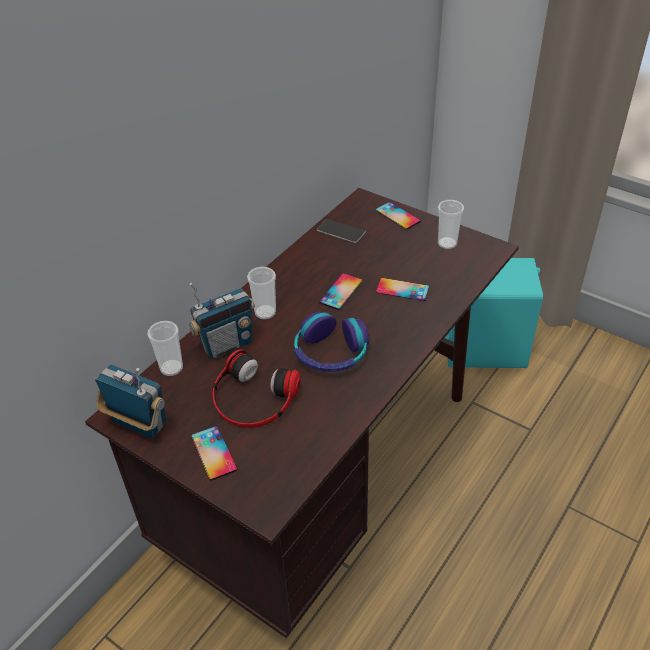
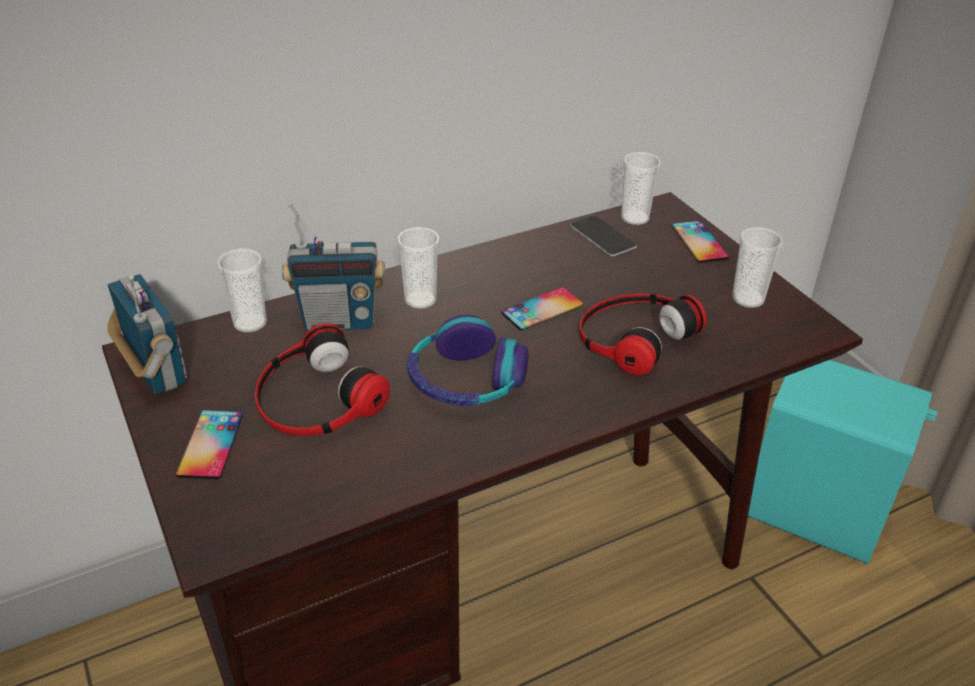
camera: 25 degrees right, 5 degrees down
(351, 212) = (635, 218): none -> cup
(402, 289) = (633, 336): phone -> headphones

